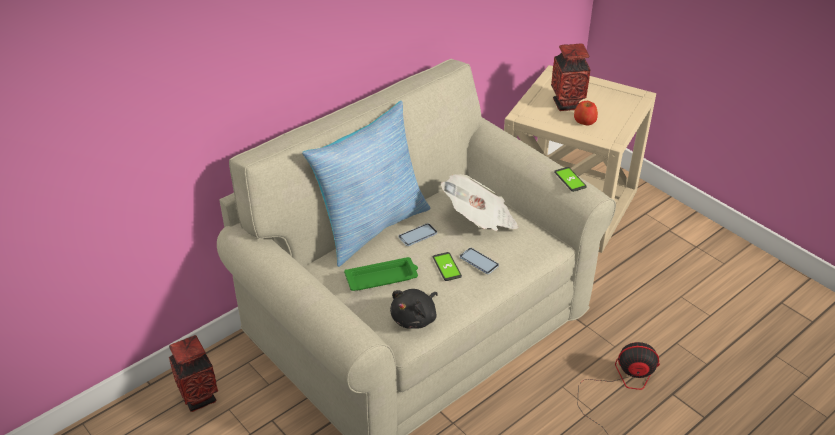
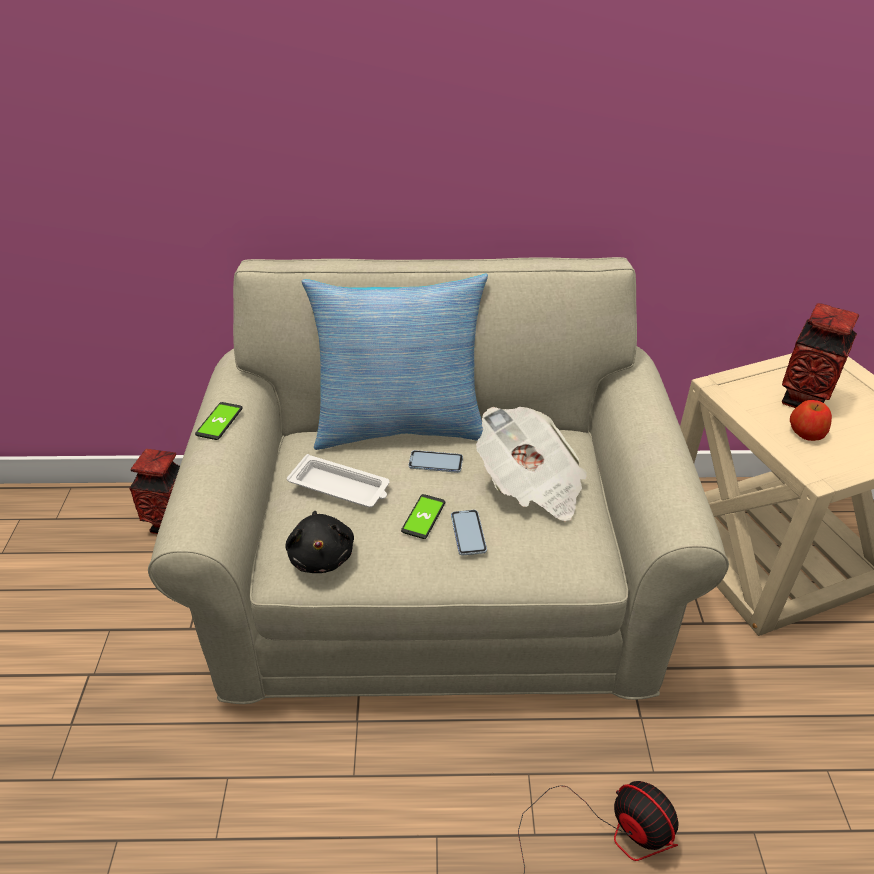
camera: 40 degrees right, 0 degrees up
(382, 278) = (341, 487): green tray -> white tray
(415, 318) = (322, 555): black plush toy -> black plush toy turned 90 degrees counterclockwise
(570, 180) = (676, 490): phone -> phone (219, 421)

